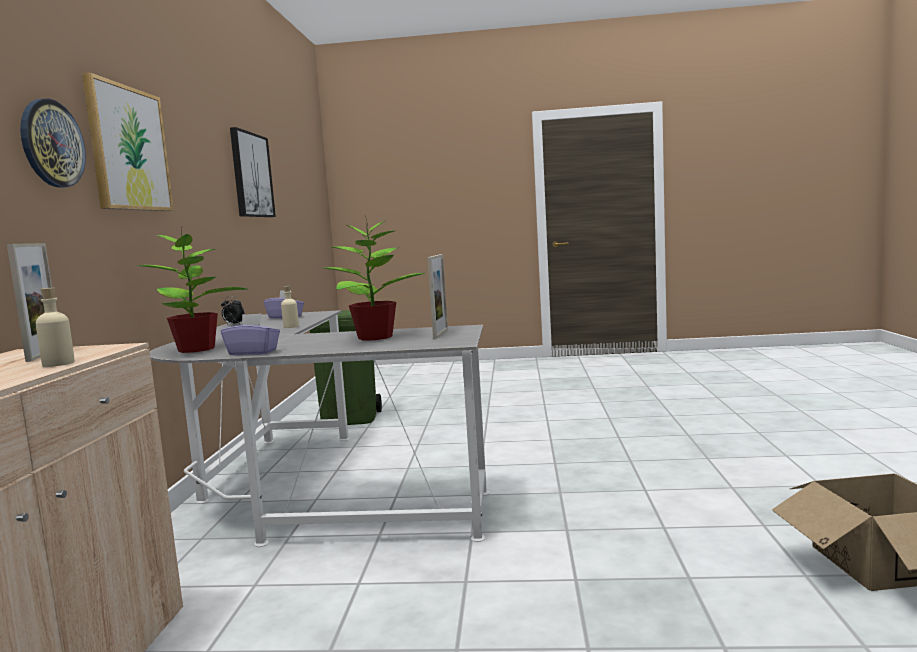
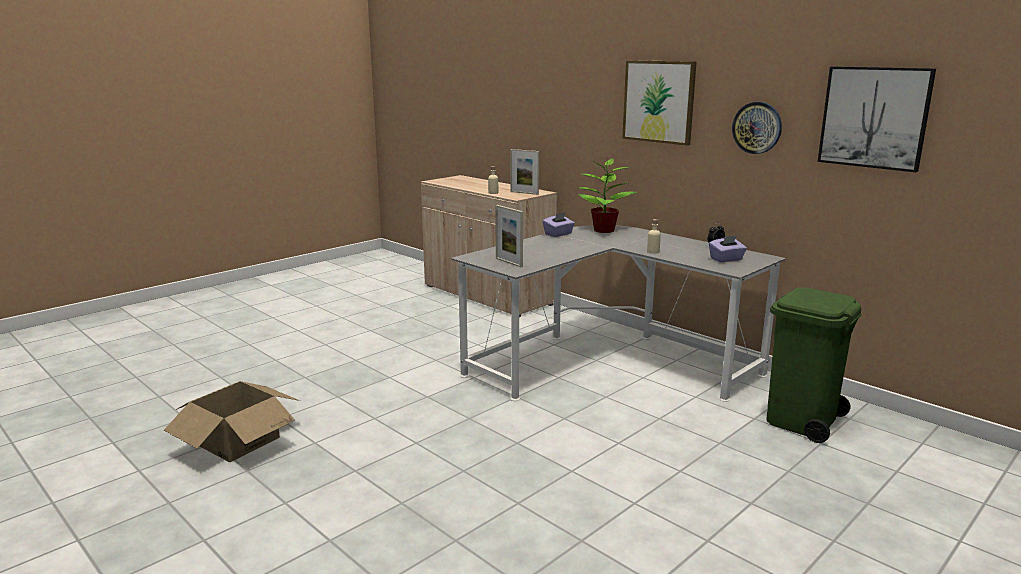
camera: 130 degrees right, 10 degrees up
(51, 144) = (599, 103): wall clock -> wall clock (757, 127)
(374, 337) = (539, 253): potted plant -> none

